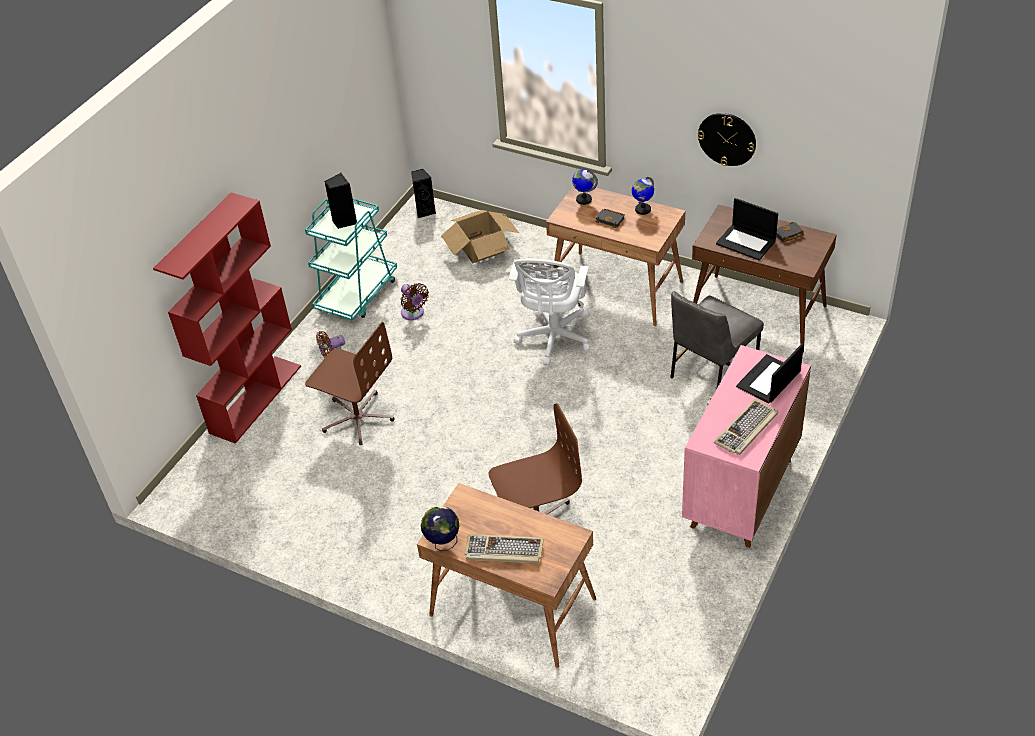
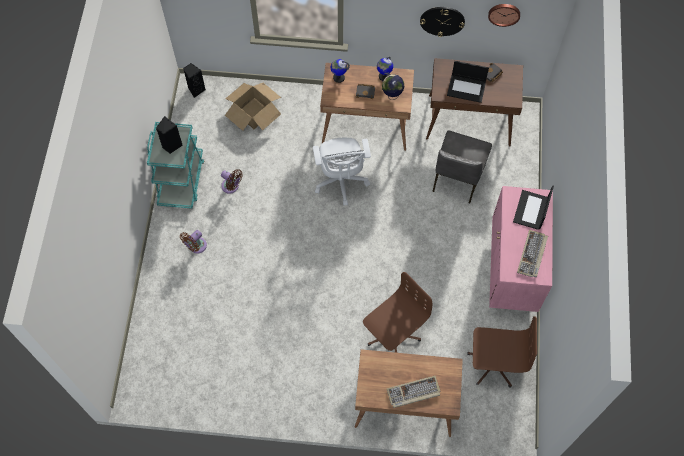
camera: 25 degrees left, 20 degrees up
(255, 398) = (151, 294): red bookcase -> none
(357, 417) = (233, 288): brown office chair -> brown office chair (493, 363)
(443, 543) = (372, 400): globe -> globe (392, 95)
(806, 135) = (504, 13): none -> wall clock

